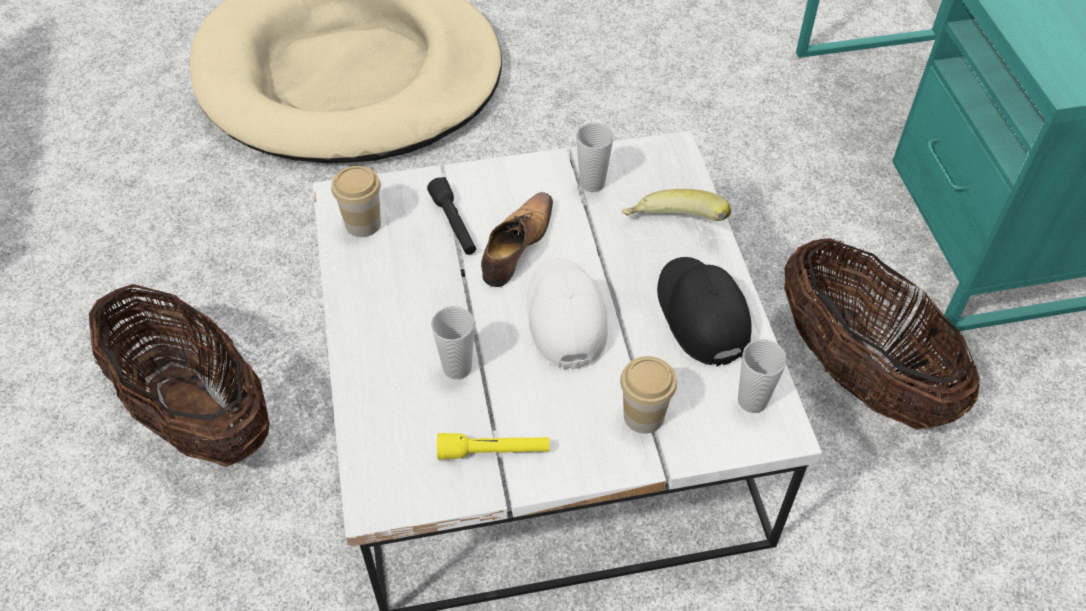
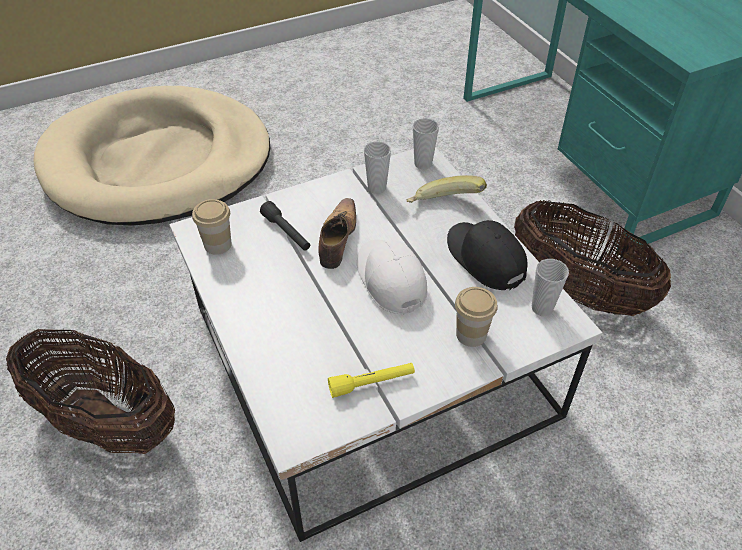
camera: 15 degrees left, 5 degrees down
(457, 367) = (323, 330): cup -> cup (423, 164)

